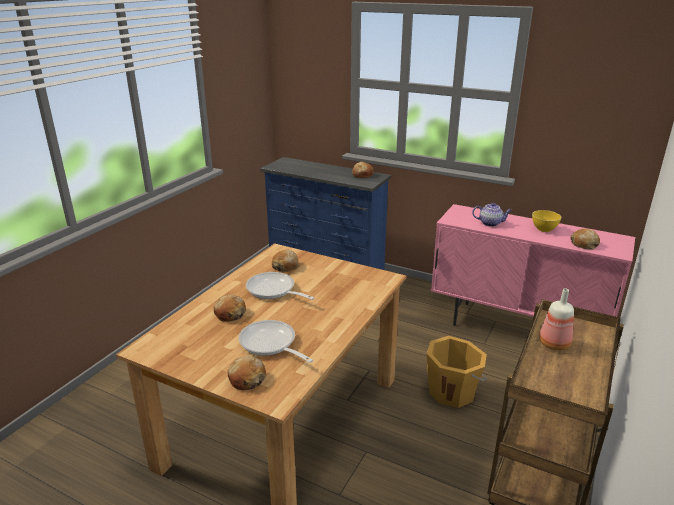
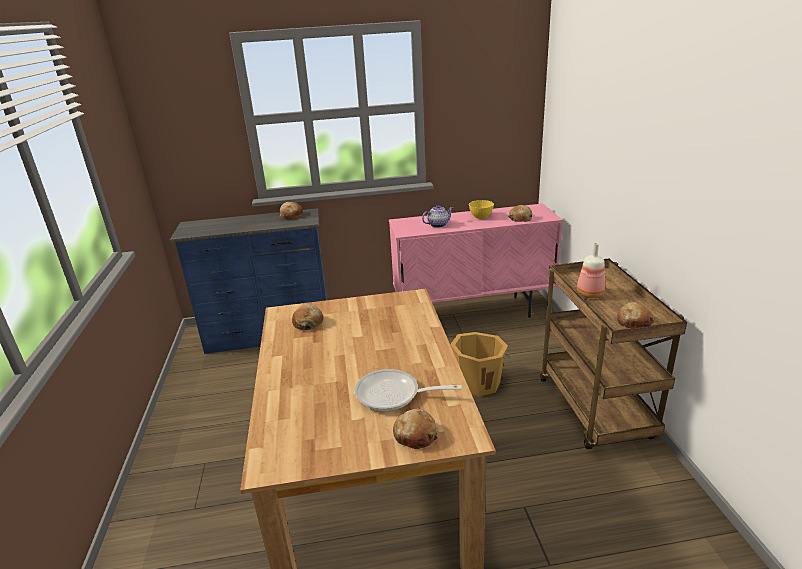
camera: 35 degrees left, 0 degrees up
(230, 314) = (314, 388): bread -> bread (633, 322)
(273, 290) = (328, 348): frying pan -> none

